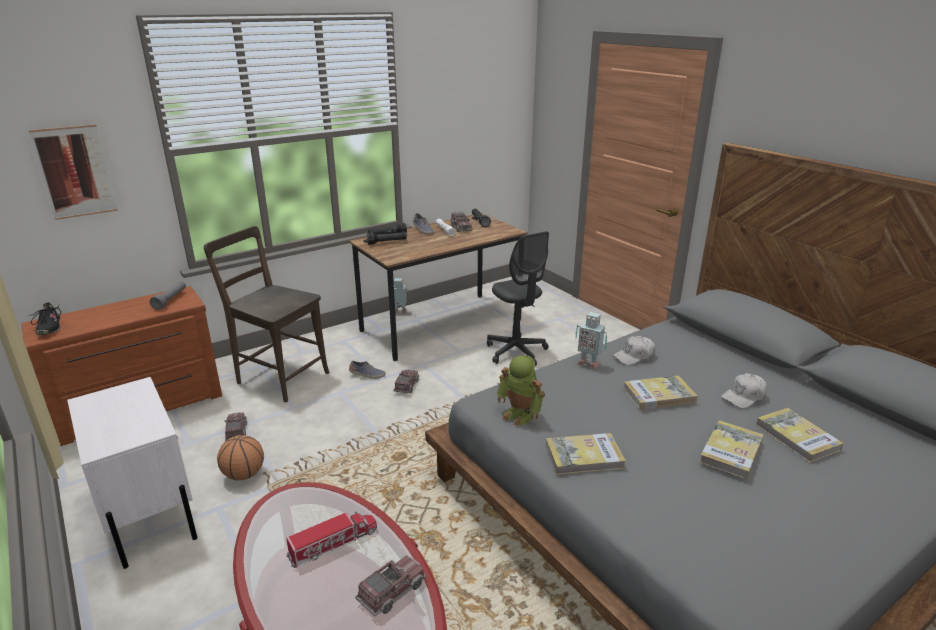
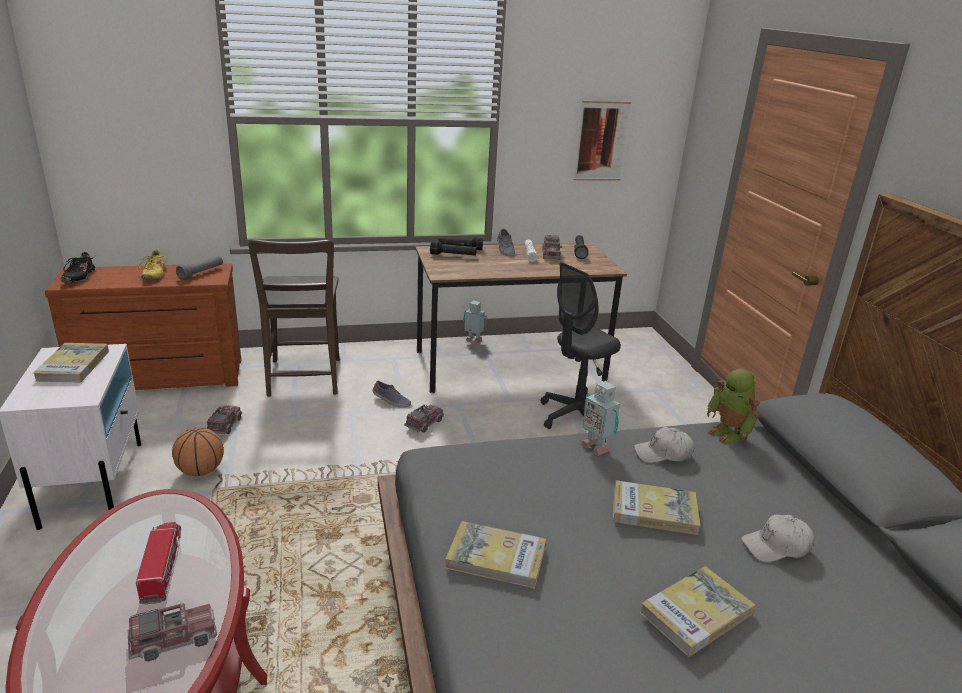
camera: 20 degrees right, 0 degrees up
(75, 172) = (135, 126): picture -> picture (601, 141)
(125, 310) = (154, 274): none -> yellow shoe
(279, 376) = (303, 380): brown chair -> brown chair turned 150 degrees counterclockwise
(333, 544) = (162, 566): toy truck -> toy truck turned 90 degrees counterclockwise
(516, 352) = (576, 417): grey office chair -> grey office chair turned 60 degrees clockwise
(520, 414) = (460, 485): toy robot -> toy robot (728, 434)
(797, 437) = (813, 625): book -> book (73, 365)

